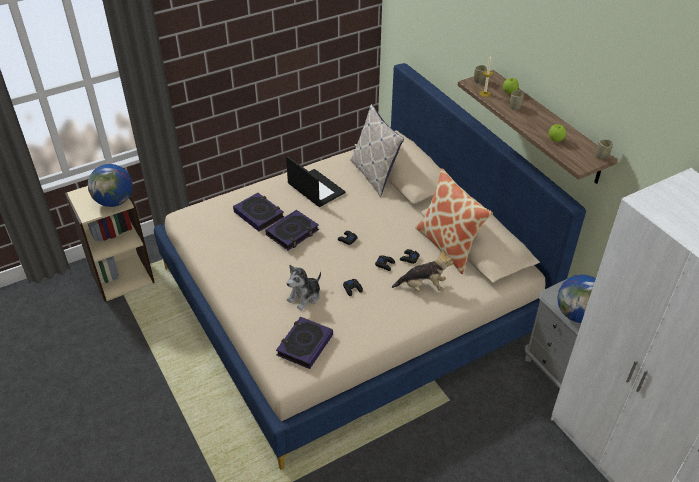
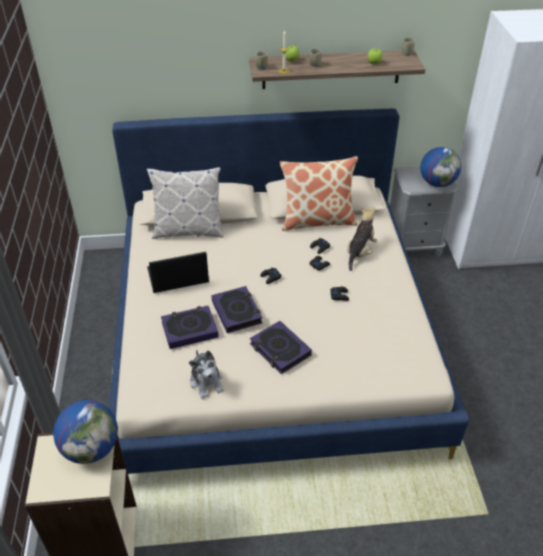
camera: 65 degrees left, 0 degrees up
(304, 345) = (396, 351): book -> book (280, 350)
(305, 297) = (331, 332): plush toy -> plush toy (207, 382)

